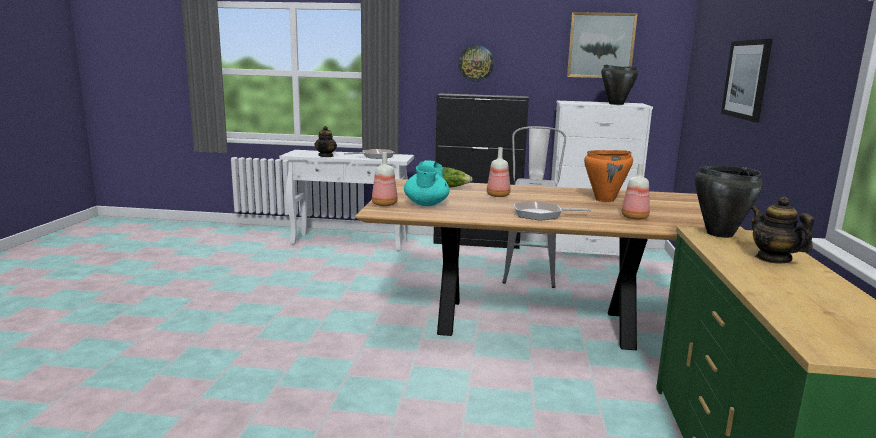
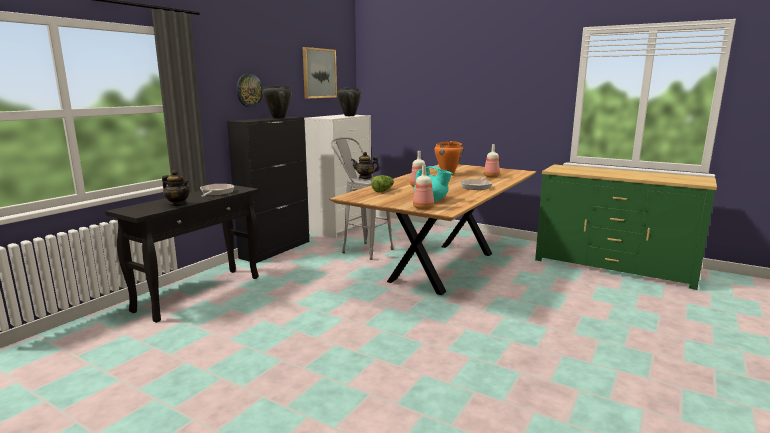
camera: 65 degrees left, 0 degrees up
(350, 242) = (200, 293): white console table -> black console table
(719, 234) = (558, 169): black cooking pot -> black cooking pot (278, 118)
(747, 79) = (457, 93): picture -> none
(773, 259) = (599, 170): teapot -> teapot (365, 177)

